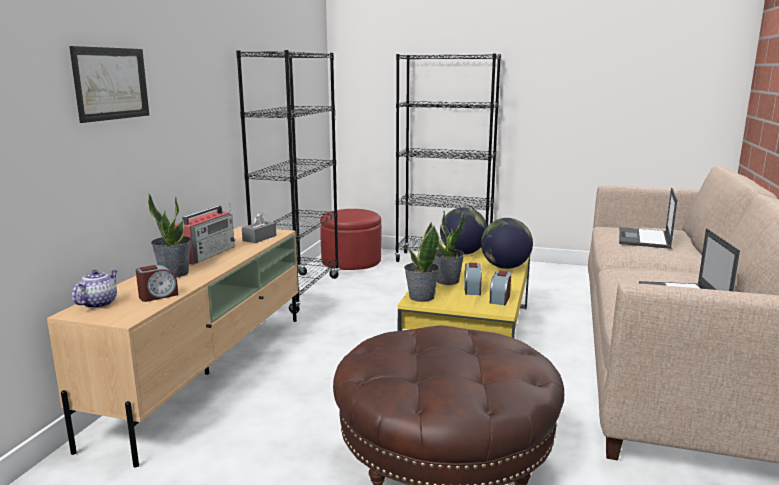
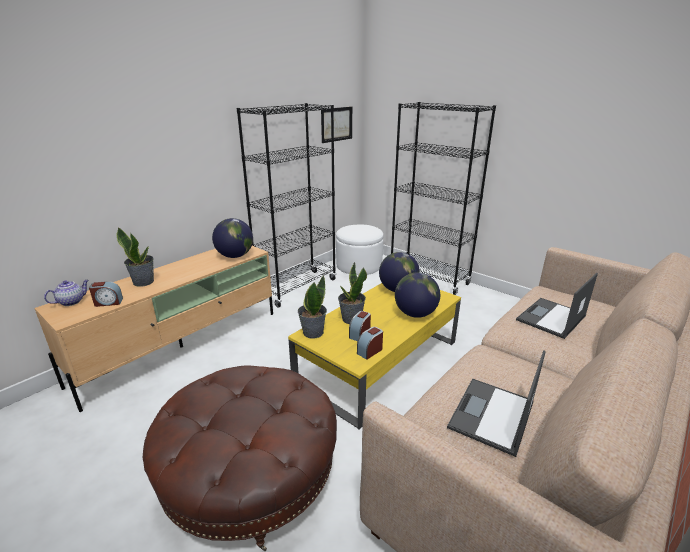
camera: 25 degrees right, 10 degrees up
(111, 83) = (95, 146): picture -> picture (336, 124)
(207, 254) = (185, 266): radio -> none
(259, 238) = (235, 256): grey tissue box -> globe
(351, 261) = (359, 265): red ottoman -> white ottoman

